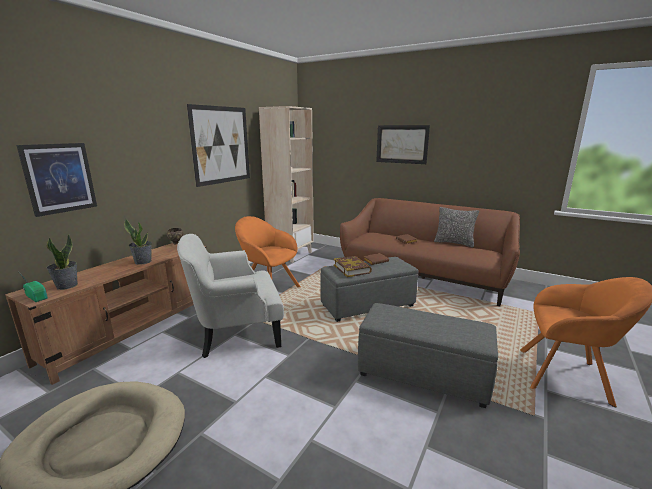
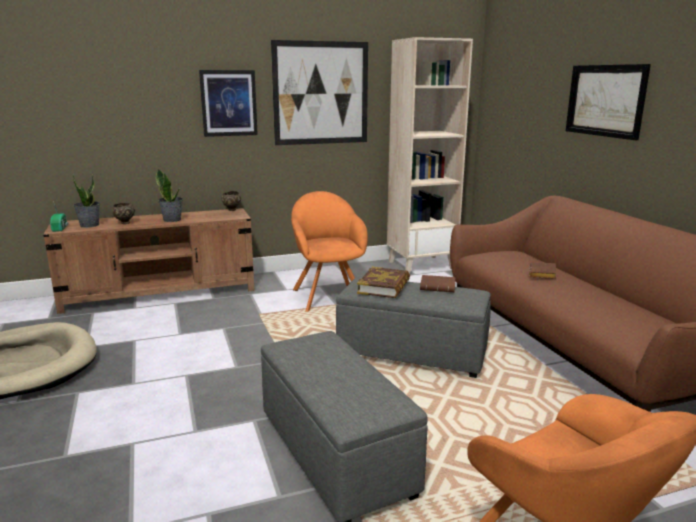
camera: 40 degrees right, 0 degrees up
(59, 178) = (111, 119): picture -> picture (229, 103)
(101, 275) = (124, 223): none -> brown bowl
(236, 332) = (227, 326): white armchair -> none
(454, 243) = (630, 298): pillow -> none

